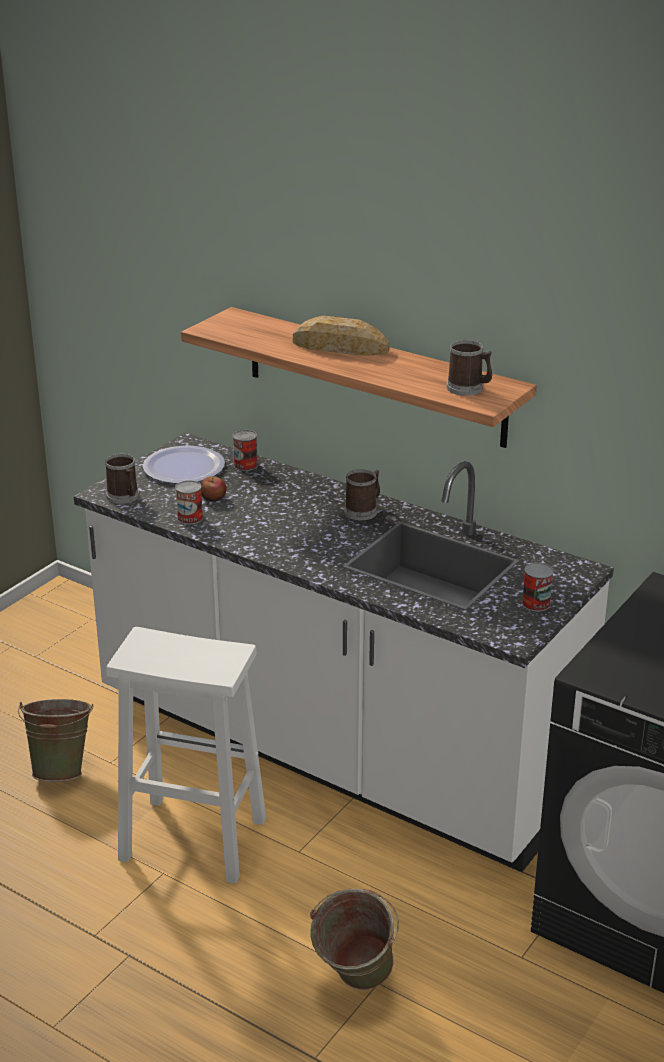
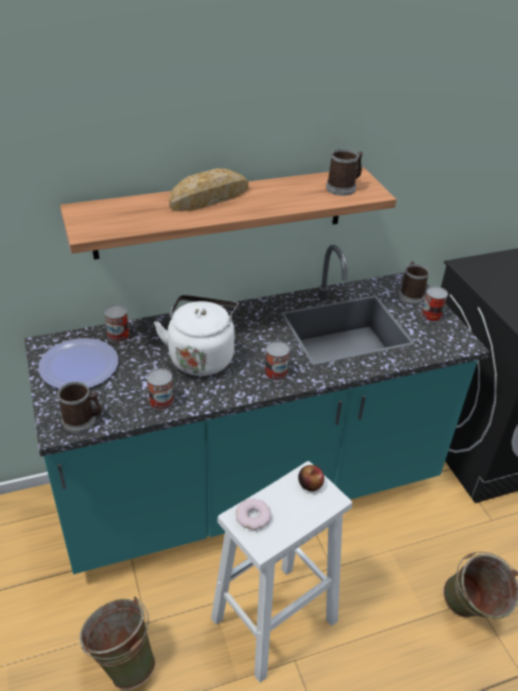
camera: 55 degrees left, 10 degrees up
(152, 642) = (253, 516): none -> donut
(213, 498) = (146, 374): apple -> apple (310, 484)
(273, 511) = (201, 356): none -> white kettle
(303, 553) = (276, 373): none -> can
(332, 751) = (251, 491): white counter -> turquoise counter
(363, 510) = (249, 319): mug -> mug (410, 294)

